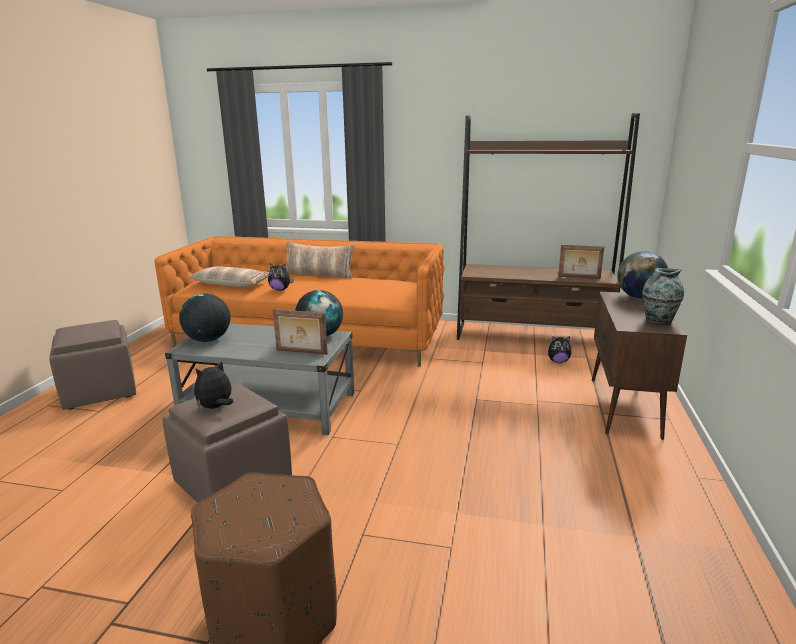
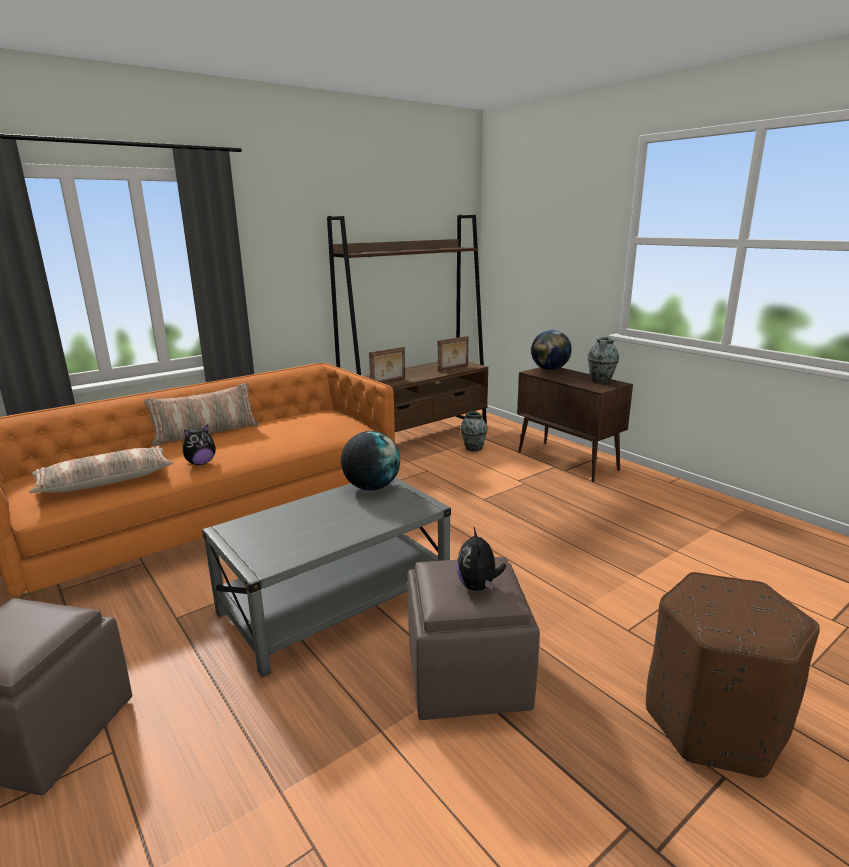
camera: 50 degrees left, 0 degrees up
(208, 340) = (263, 546): globe -> none
(301, 352) = (400, 507): picture frame -> picture frame (388, 382)
(558, 361) = (473, 448): plush toy -> vase

